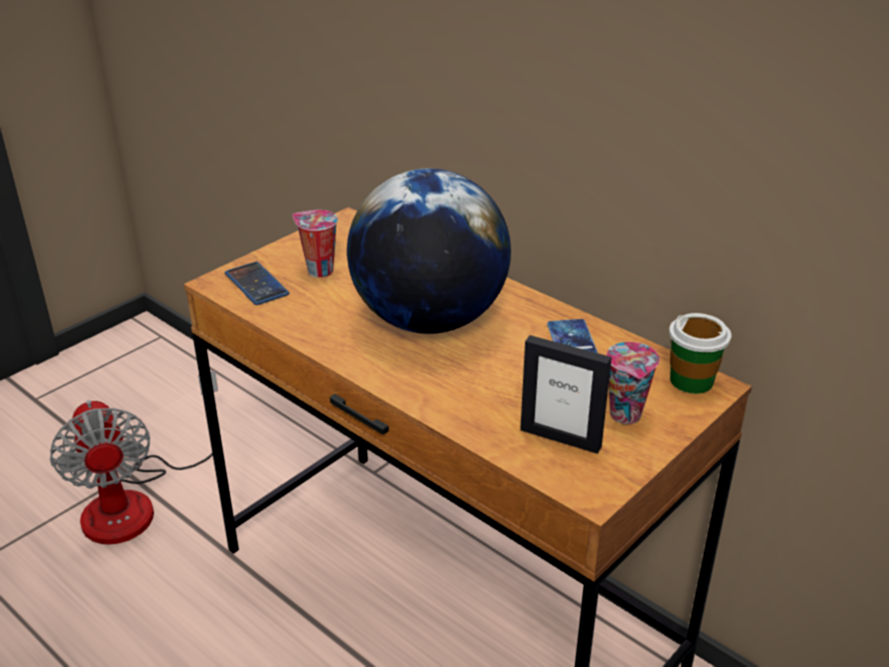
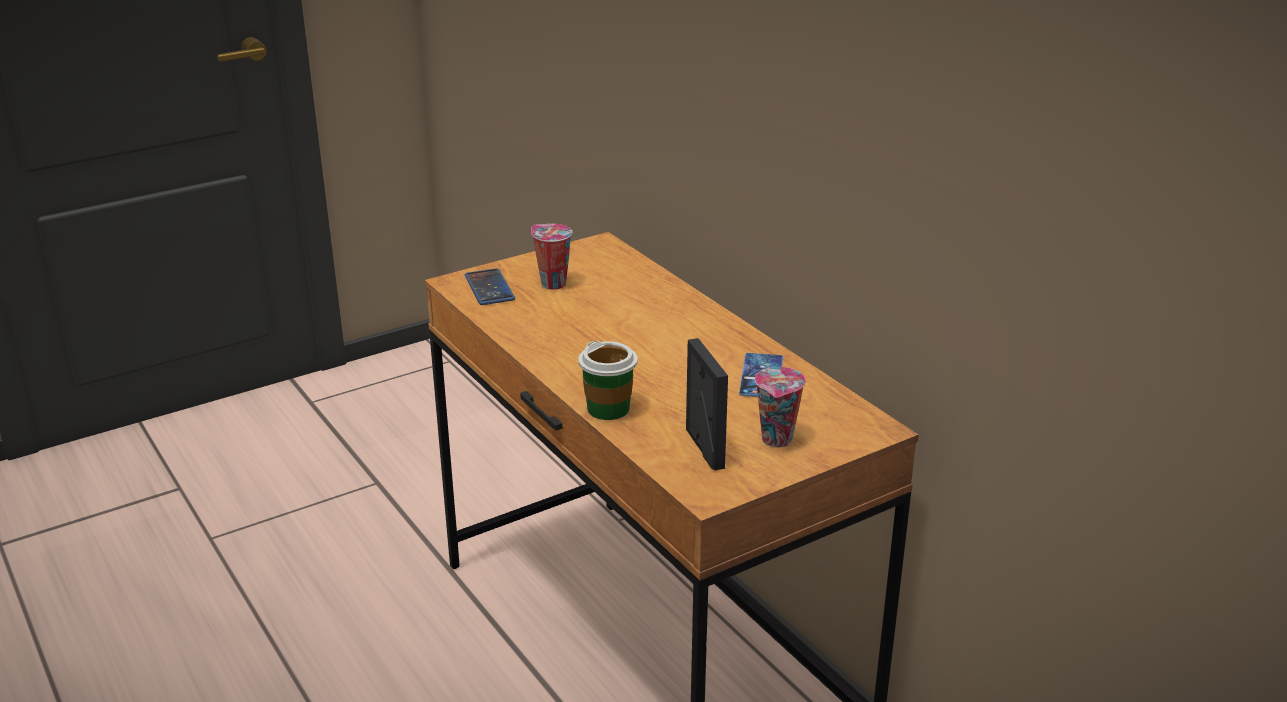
camera: 15 degrees right, 5 degrees down
(137, 501) = (377, 508): fan -> none
(429, 320) = (634, 338): globe -> none
(560, 438) = (704, 448): picture frame -> picture frame turned 150 degrees counterclockwise
(692, 380) = (860, 421): cup -> cup (608, 409)

